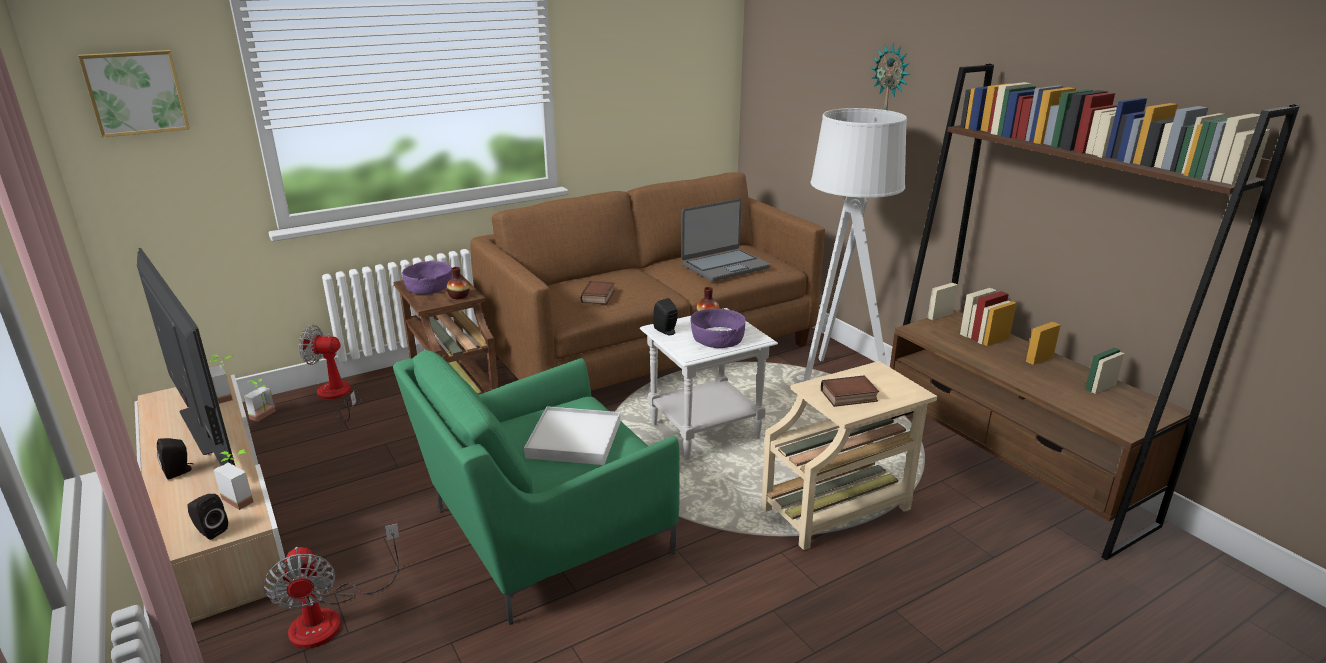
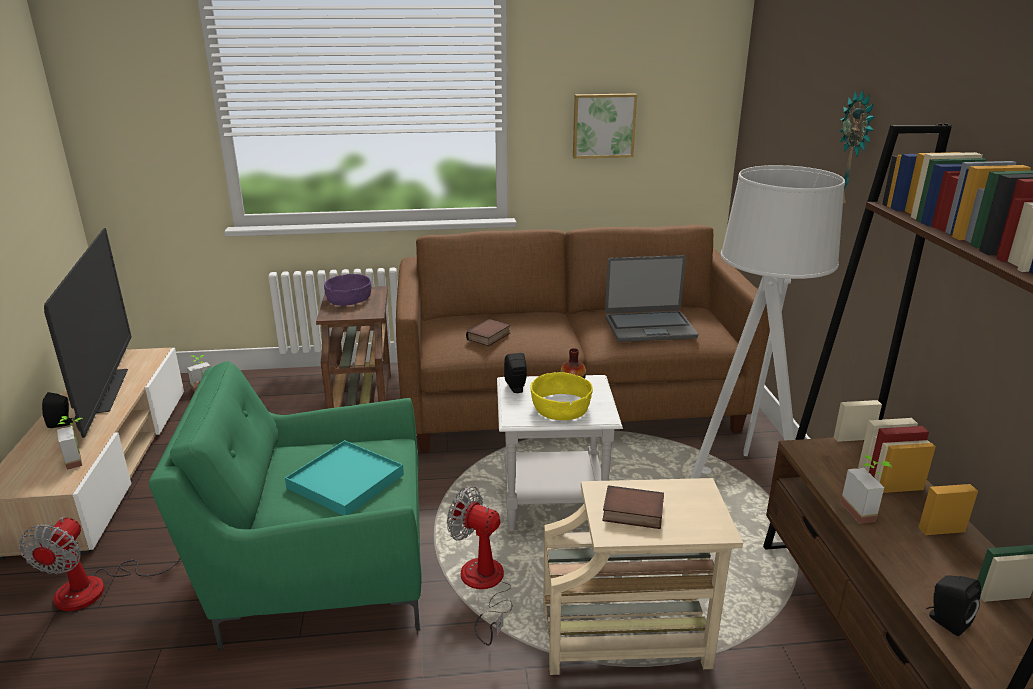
camera: 25 degrees right, 0 degrees up
(136, 92) = (122, 96): picture -> picture (603, 125)
(210, 531) = (32, 482): black speaker -> black speaker (946, 621)
(229, 395) = (154, 365): potted plant -> potted plant (864, 511)
(337, 396) = (268, 384): fan -> fan (484, 587)
(459, 296) = (363, 312): vase -> none
(574, 439) = (345, 481): white tray -> turquoise tray
(716, 337) = (560, 406): purple bowl -> yellow bowl

